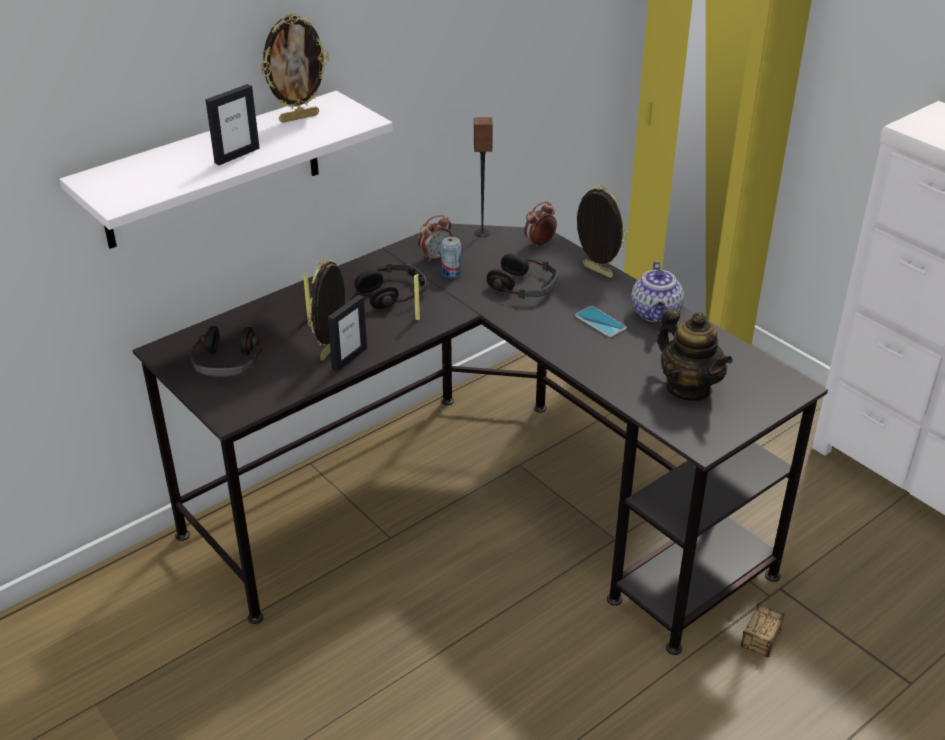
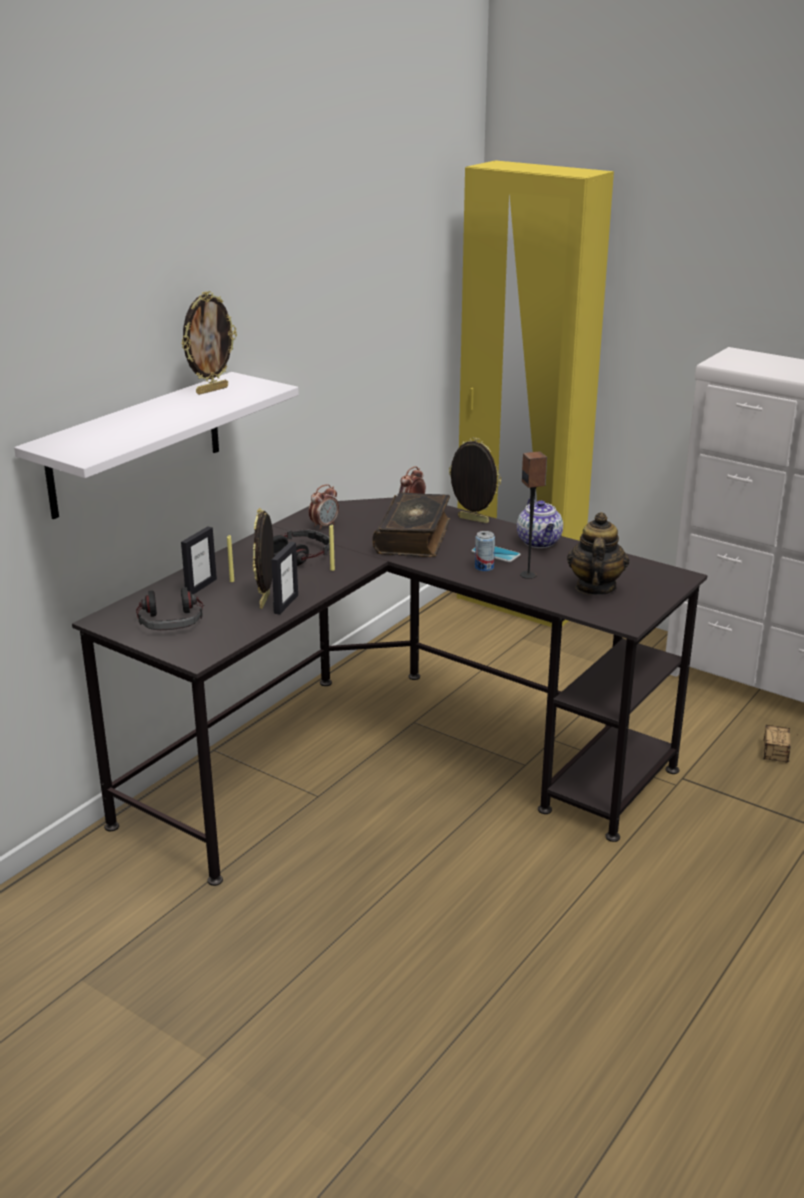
camera: 15 degrees left, 10 degrees down
(237, 155) = (173, 418): picture frame -> picture frame (201, 587)
(451, 273) = (345, 535): can -> can (484, 567)
(482, 233) = (357, 505): speaker -> speaker (528, 575)
(523, 285) = (414, 536): headphones -> book
(689, 388) = (595, 587): teapot -> teapot turned 120 degrees counterclockwise
(751, 658) = (681, 833): storage box -> storage box (775, 765)

